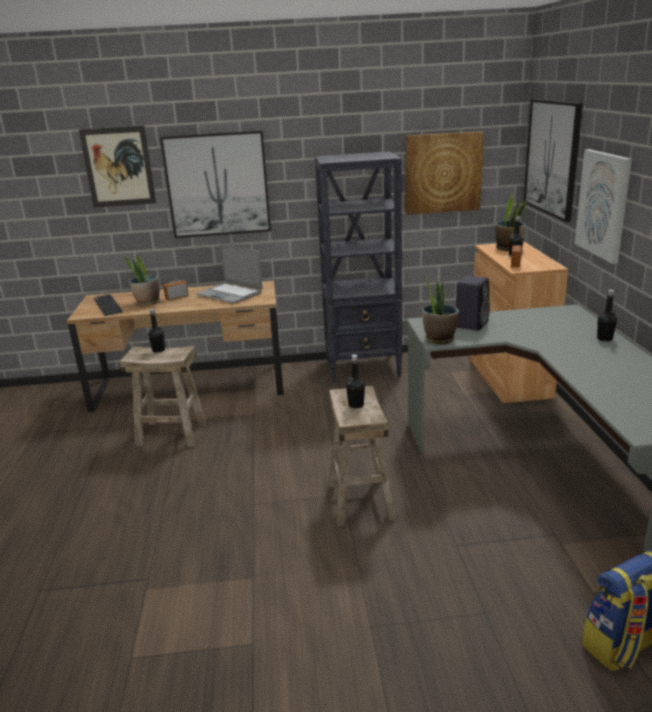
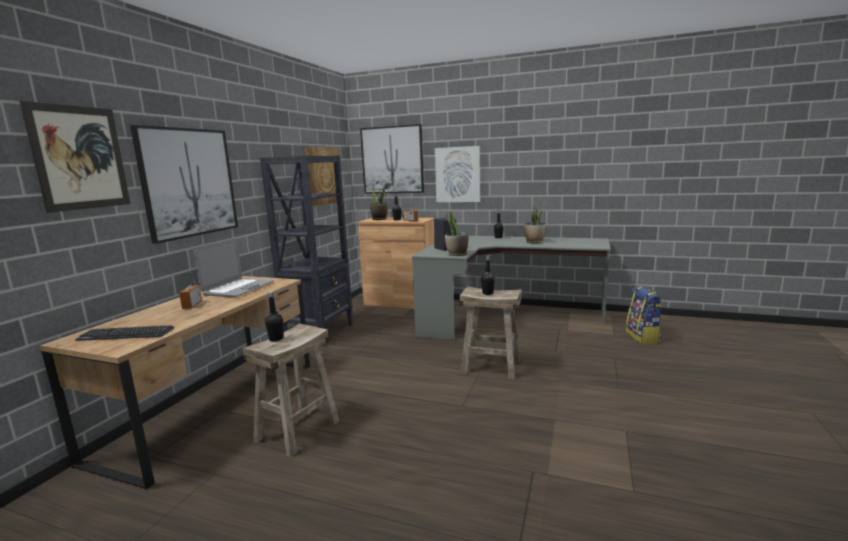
camera: 65 degrees left, 10 degrees down
(147, 303) = (173, 316): potted plant -> potted plant (534, 242)
(230, 294) = (238, 288): laptop -> laptop turned 45 degrees counterclockwise

